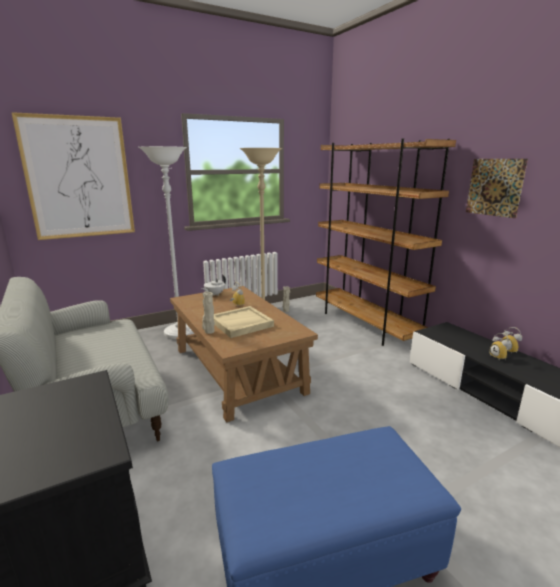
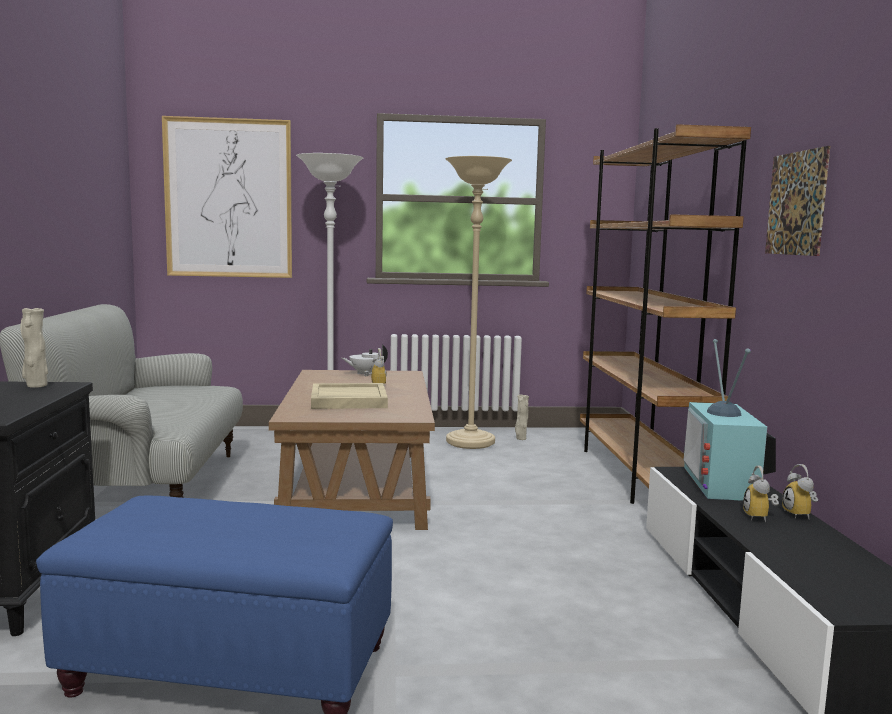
camera: 25 degrees right, 10 degrees down
(209, 332) = (294, 401): beige vase -> beige vase (36, 386)
(457, 336) = (726, 484): none -> television

